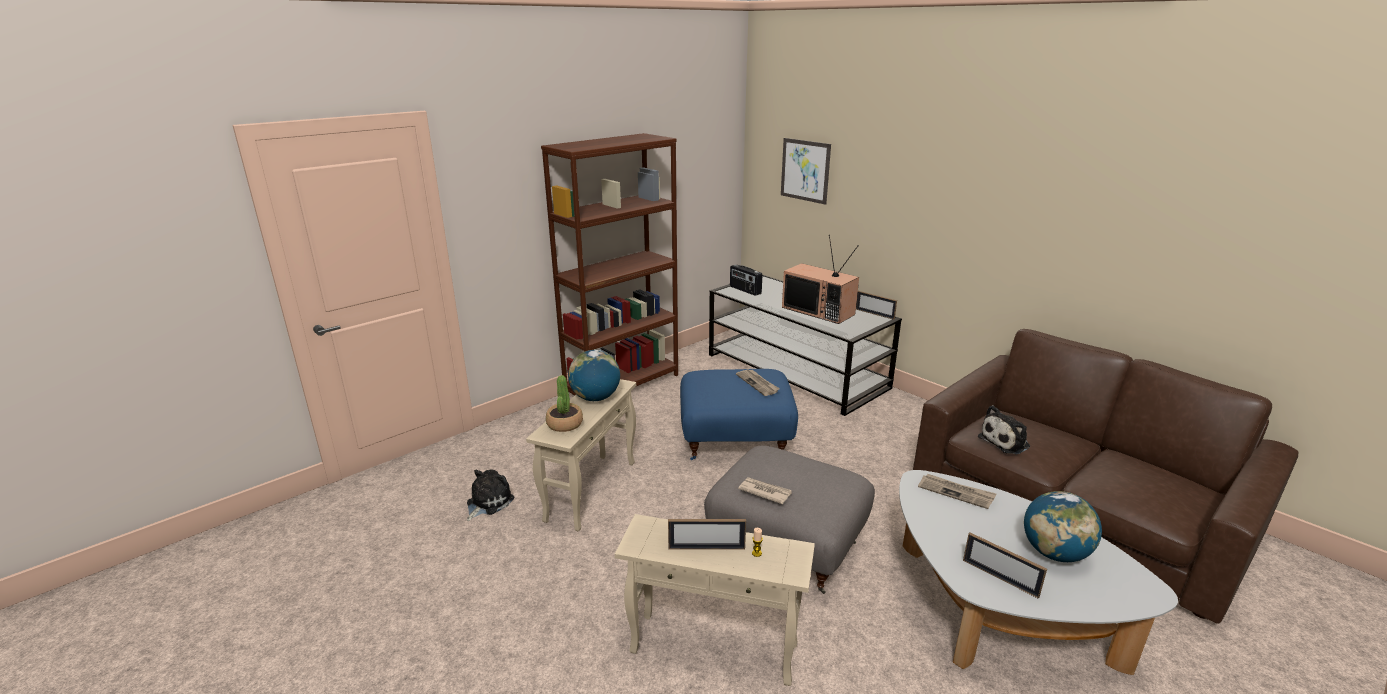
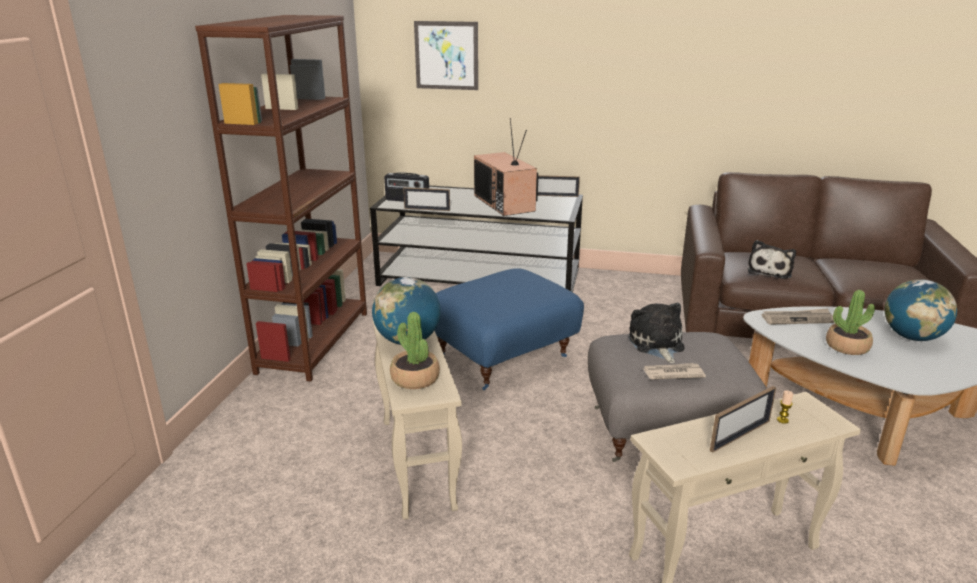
camera: 35 degrees left, 0 degrees up
(488, 502) = (304, 530): plush toy -> plush toy (656, 344)
(758, 383) = (525, 283): newspaper -> none
(819, 311) = (505, 203): television -> television turned 60 degrees clockwise
(964, 533) = (847, 346): none -> potted plant
(999, 578) = (913, 368): picture frame -> picture frame (427, 209)

